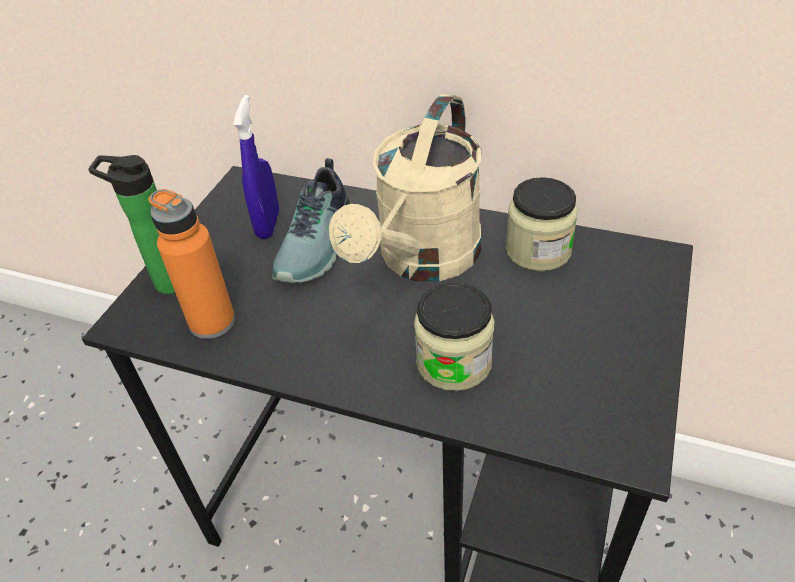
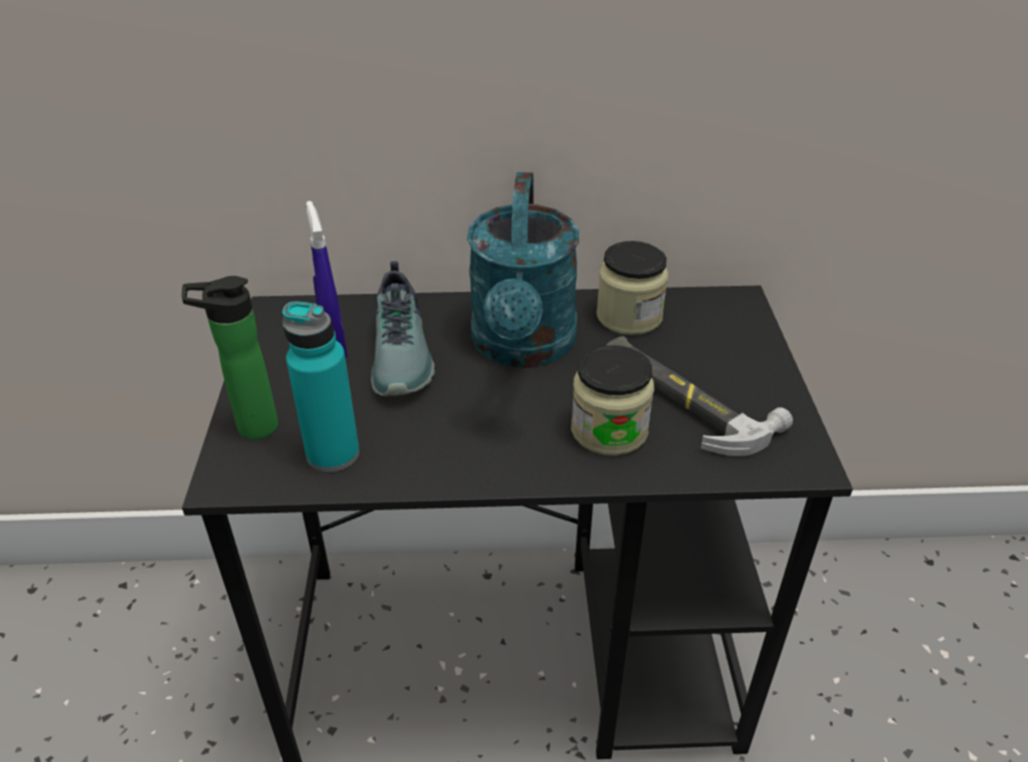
camera: 25 degrees left, 5 degrees down
(212, 322) = (333, 454): orange bottle -> turquoise bottle
(422, 260) = (523, 348): beige watering can -> turquoise watering can
(543, 347) = (683, 398): none -> hammer

